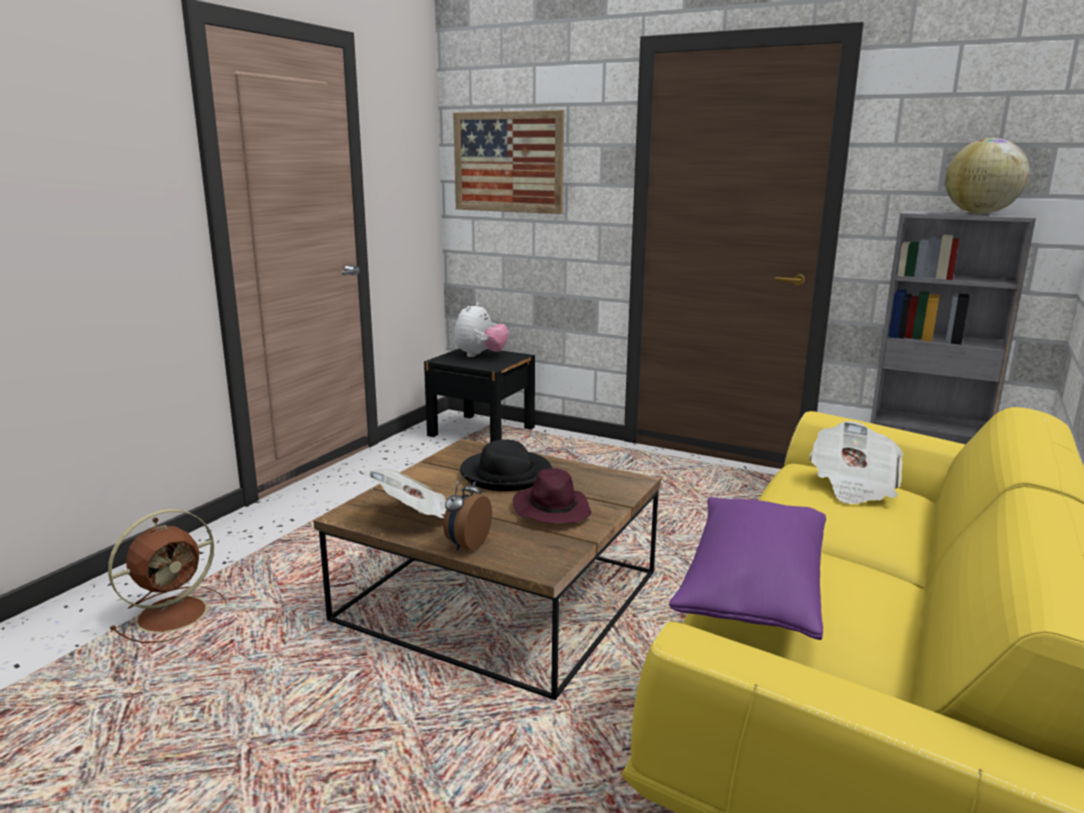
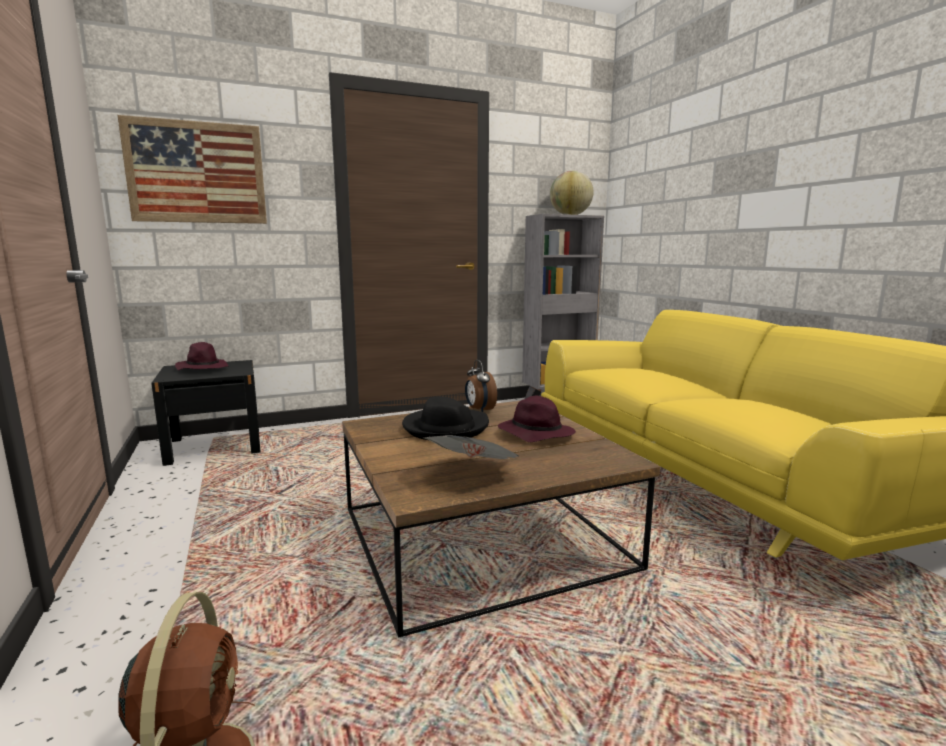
camera: 50 degrees left, 5 degrees down
(466, 545) = (554, 471): alarm clock -> alarm clock (479, 410)
(480, 355) = (202, 368): plush toy -> purple hat
(752, 589) = (748, 415): purple pillow -> none
(852, 486) = (638, 368): newspaper -> none

